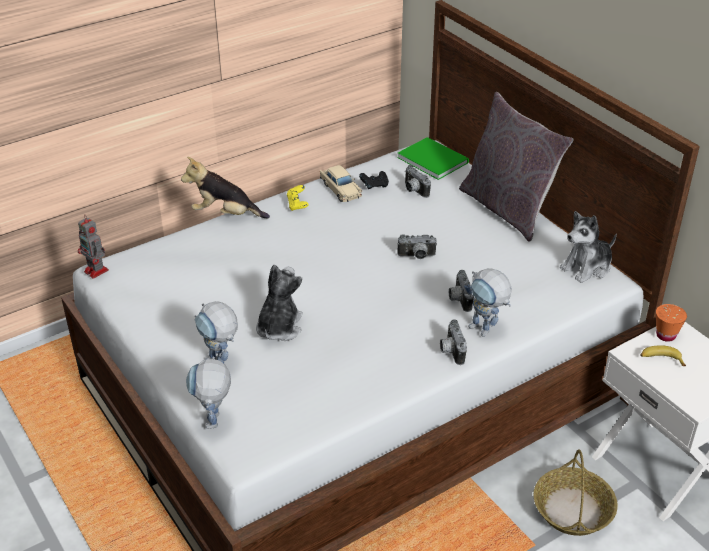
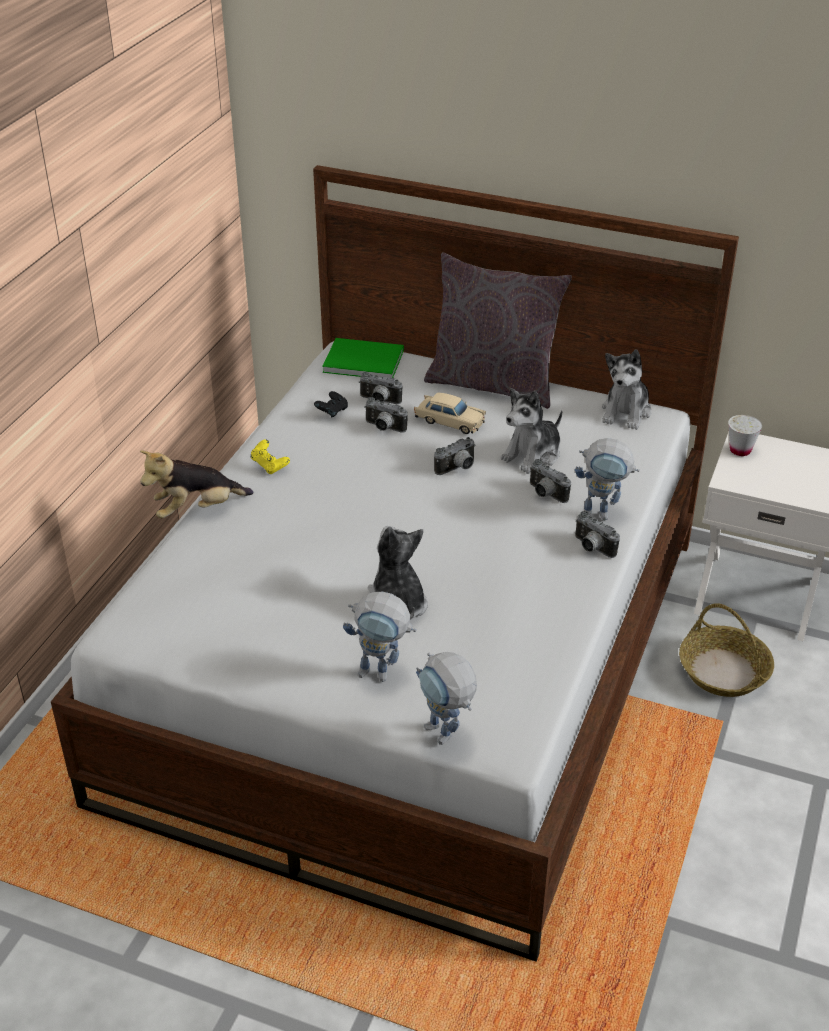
camera: 35 degrees left, 0 degrees up
(97, 271) = (112, 640): toy robot -> none
(340, 189) = (298, 430): beige toy car -> beige toy car (449, 421)
(397, 209) = (383, 428): none -> camera
(481, 269) = (533, 455): none -> plush toy
(661, 359) = (758, 474): banana -> none
(665, 335) = (740, 450): orange cup -> white cup

